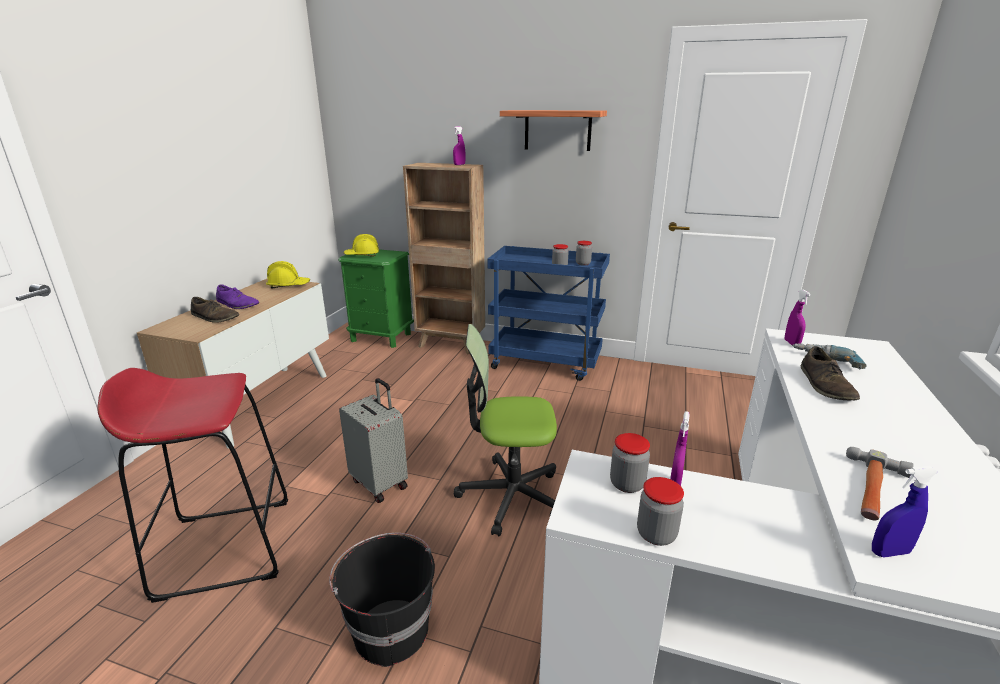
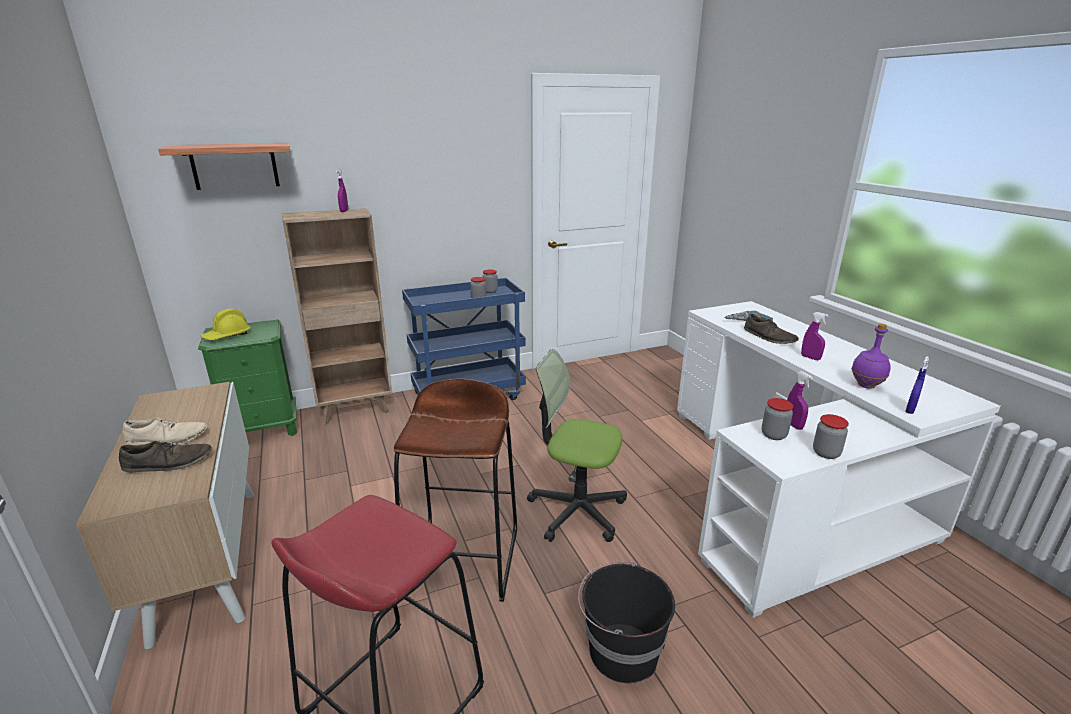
camera: 40 degrees left, 0 degrees up
(237, 304) = (167, 439): purple shoe -> beige shoe
(288, 285) = (194, 396): yellow hard hat -> none
(380, 483) = (463, 559): grey suitcase -> brown stool
(510, 495) = (576, 510): office chair -> office chair turned 60 degrees clockwise
(557, 130) = (441, 167): shelf -> shelf (234, 166)
(791, 343) = (716, 316): purple spray bottle -> purple spray bottle (810, 358)
(873, 491) = (866, 385): hammer -> purple bottle

